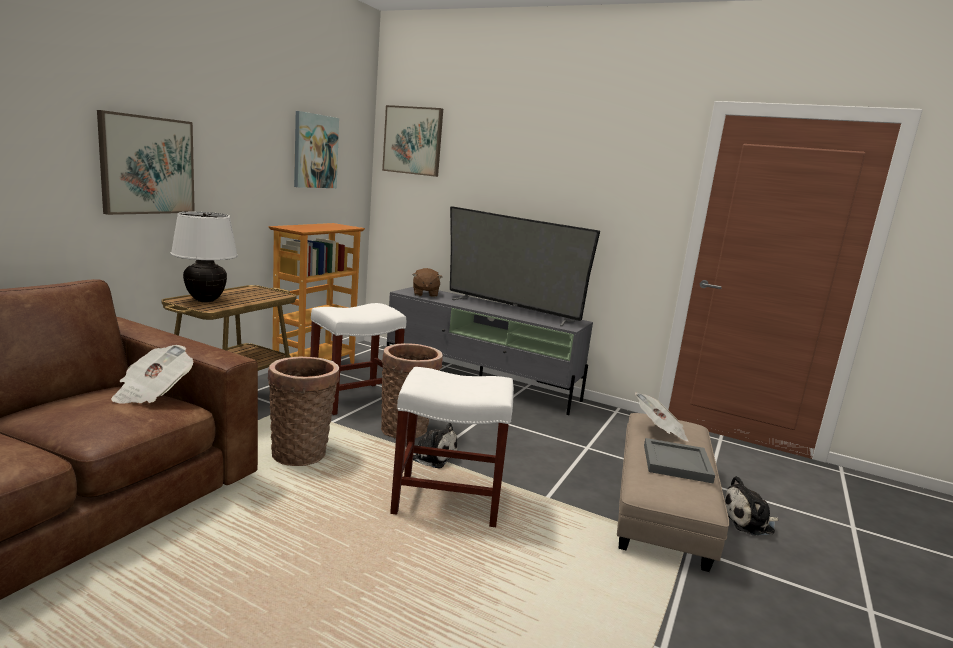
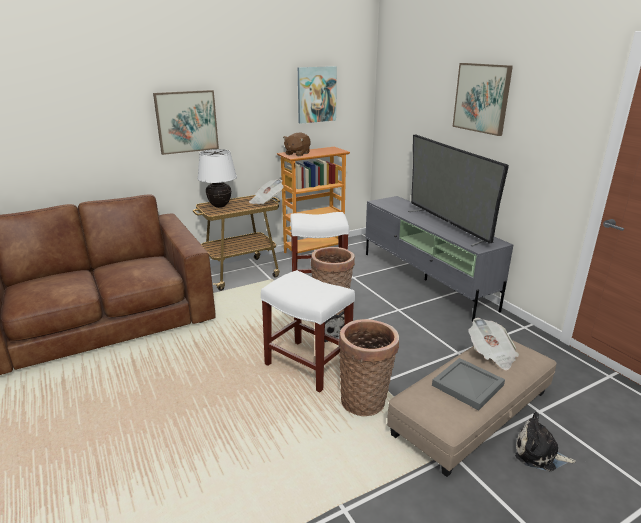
camera: 35 degrees right, 10 degrees up
(152, 393) = (157, 264): newspaper -> newspaper (266, 201)
(302, 453) = (252, 312): basket -> basket (365, 400)
(413, 140) = (398, 77): picture -> picture (482, 98)
(425, 294) = (392, 205): brown plush toy -> brown plush toy (297, 154)

